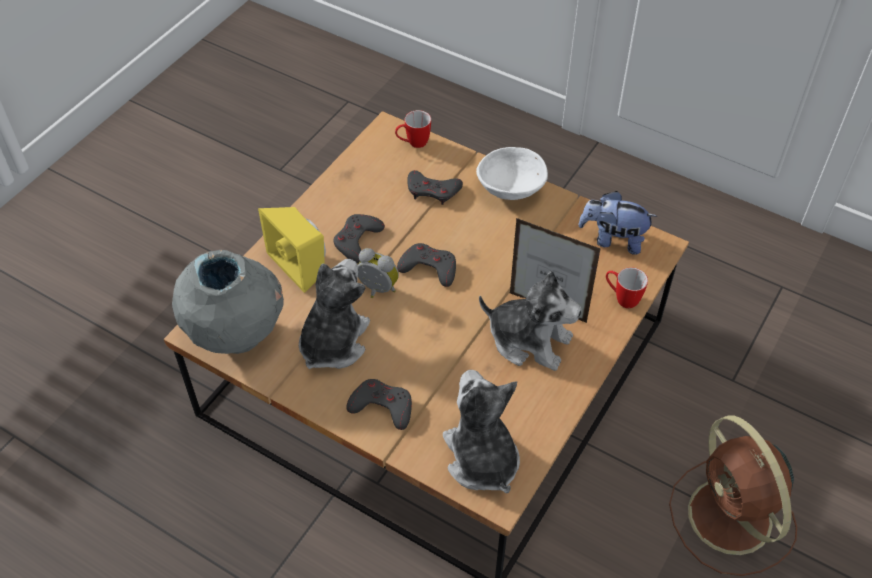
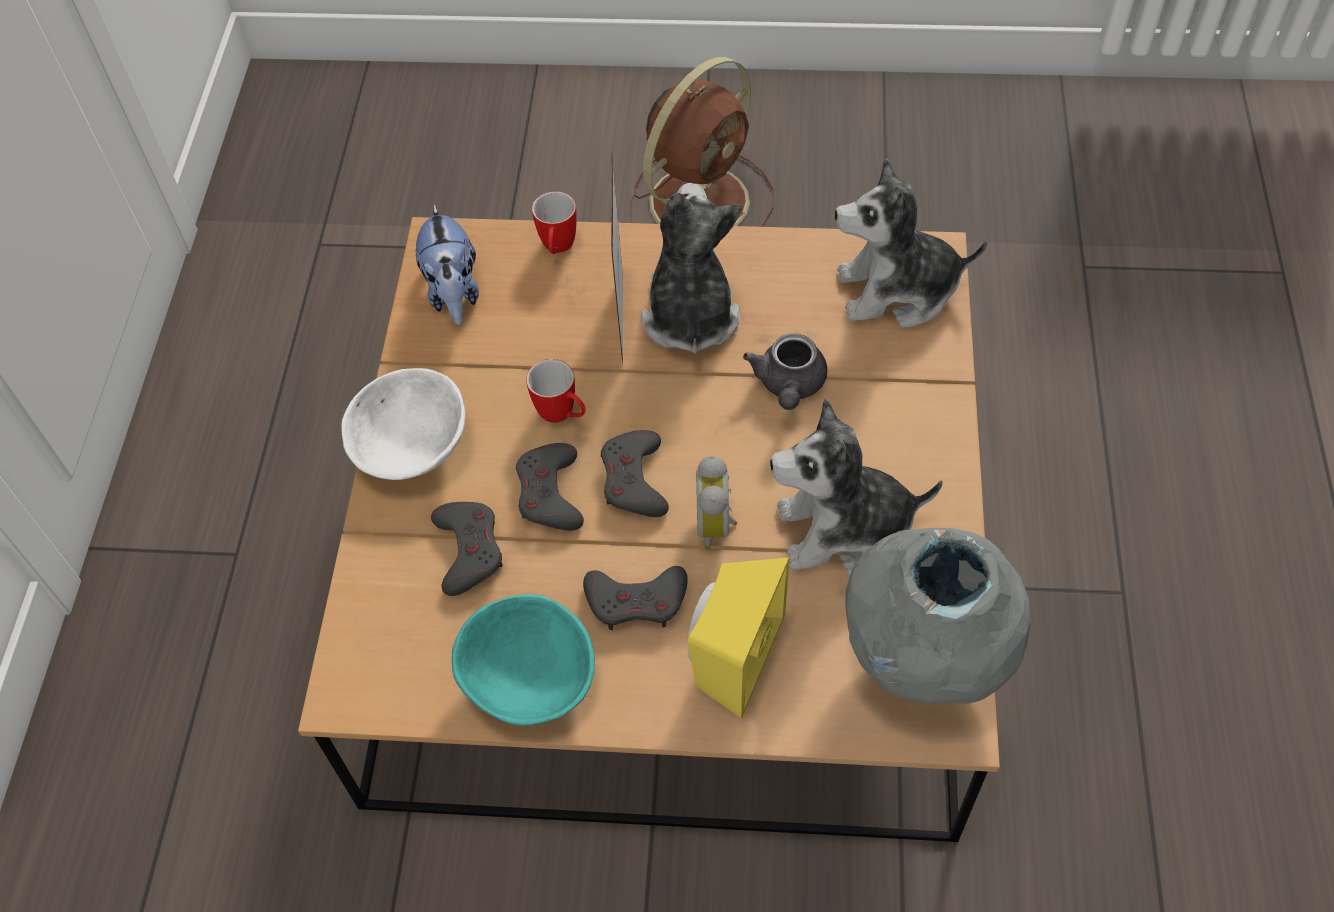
camera: 115 degrees left, 5 degrees up
(346, 188) = (529, 680): none -> turquoise bowl
(382, 406) = (902, 421): grey game controller -> grey game controller (550, 493)
(413, 143) = (366, 634): mug -> mug (562, 415)
(445, 364) = (789, 386): none -> grey teapot
(481, 458) = (897, 291): plush toy -> plush toy turned 45 degrees clockwise

